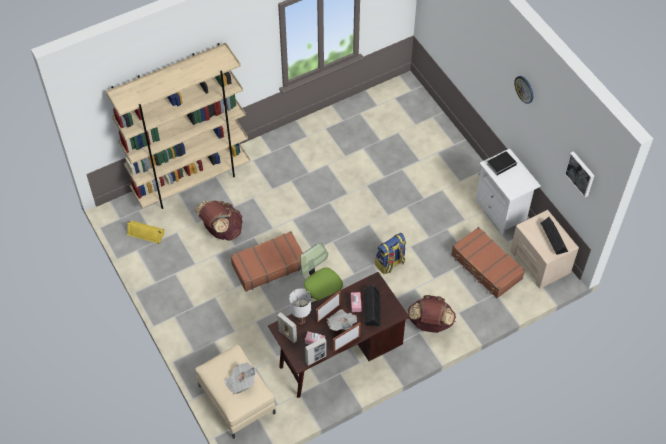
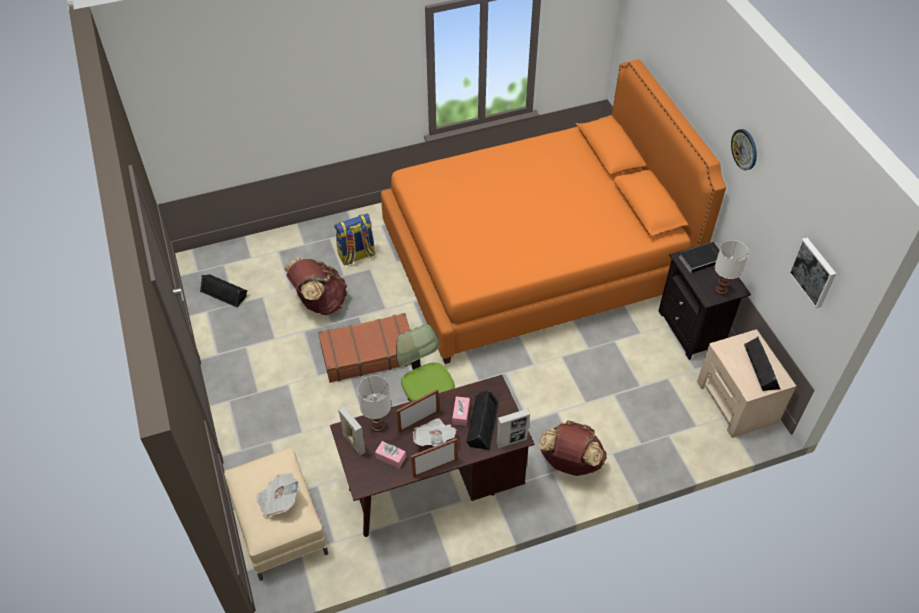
camera: 10 degrees right, 5 degrees down
(146, 233) = (224, 292): yellow speaker -> black speaker
(192, 181) = (299, 239): beige bookcase -> none
(316, 359) = (386, 483): picture frame -> picture frame (511, 441)
(377, 173) = (534, 260): none -> orange bed
(390, 263) = (530, 375): backpack -> backpack (356, 255)
(486, 267) = (660, 398): brown suitcase -> none
(502, 211) = (693, 329): white nightstand -> black nightstand
(520, 185) = (721, 289): none -> white table lamp

